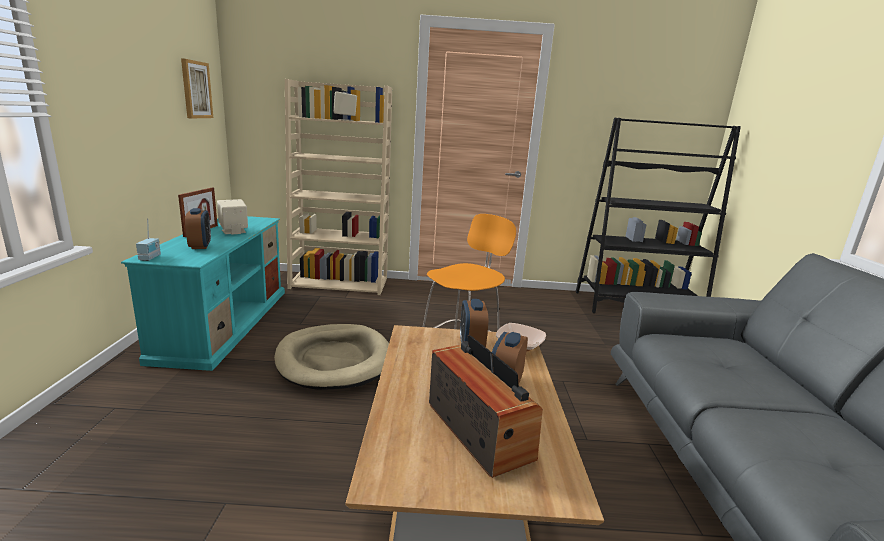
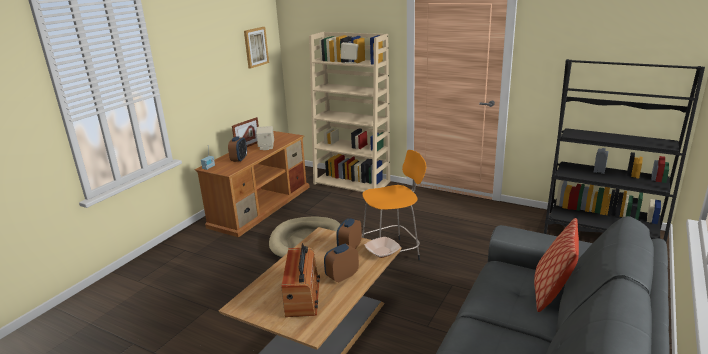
camera: 30 degrees right, 5 degrees up
(224, 322) = (261, 206): turquoise tv stand -> brown tv stand
(755, 357) = (551, 292): none -> pillow

